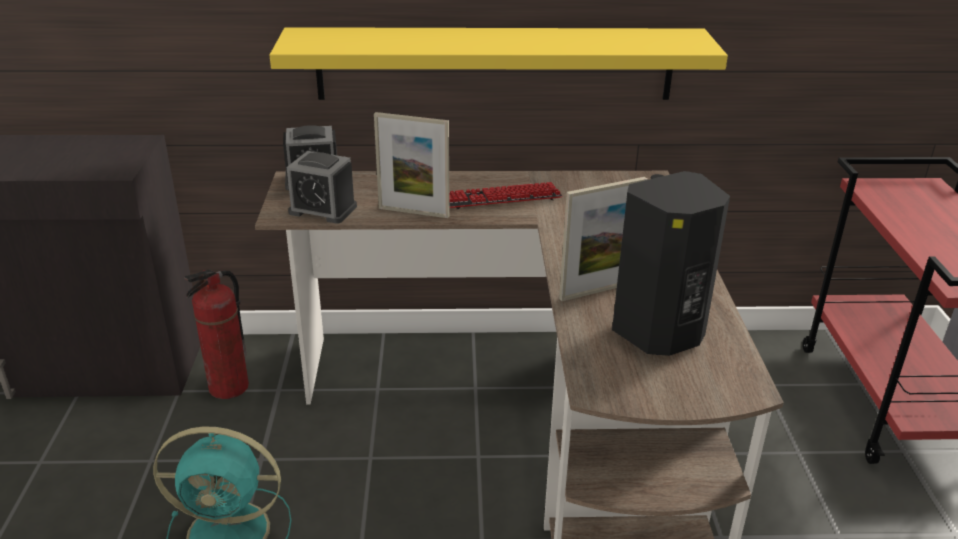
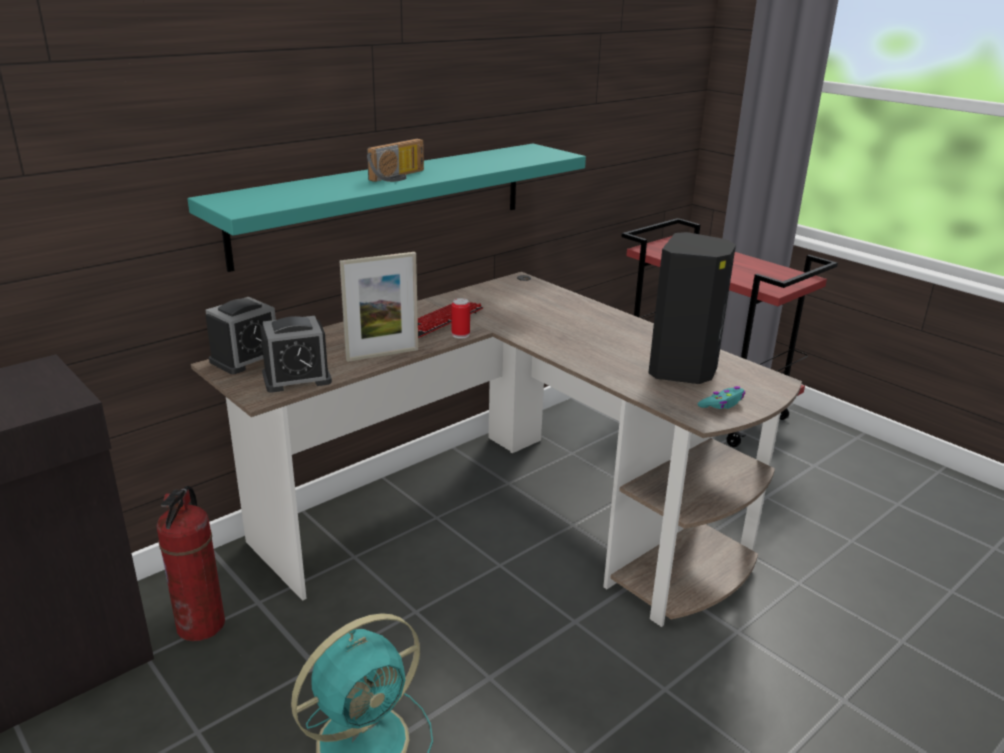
camera: 40 degrees left, 5 degrees down
(481, 41) = (399, 177): none -> radio
(495, 64) = (386, 202): yellow shelf -> turquoise shelf
(505, 216) = (460, 335): none -> can
(597, 290) = (604, 360): picture frame -> none
(641, 385) = (722, 404): none -> turquoise game controller

